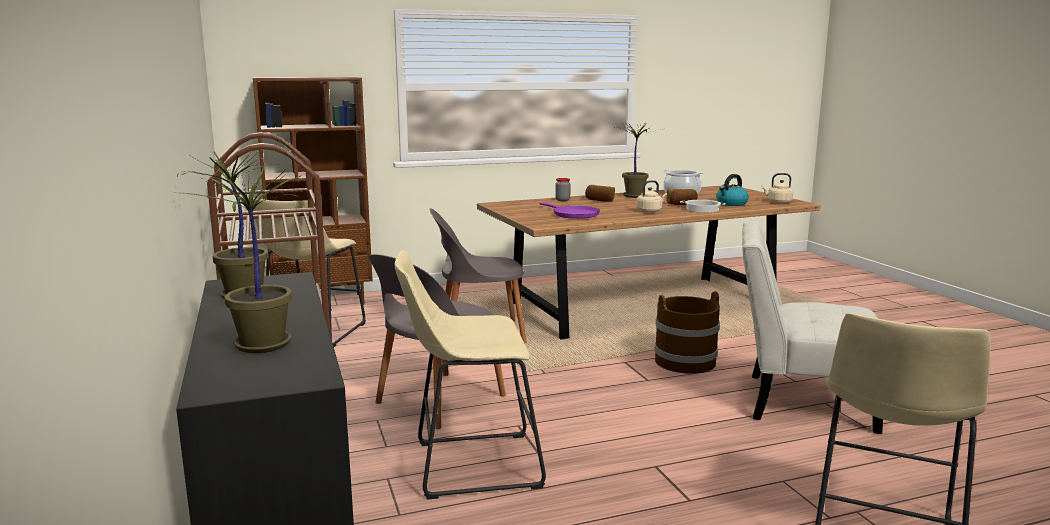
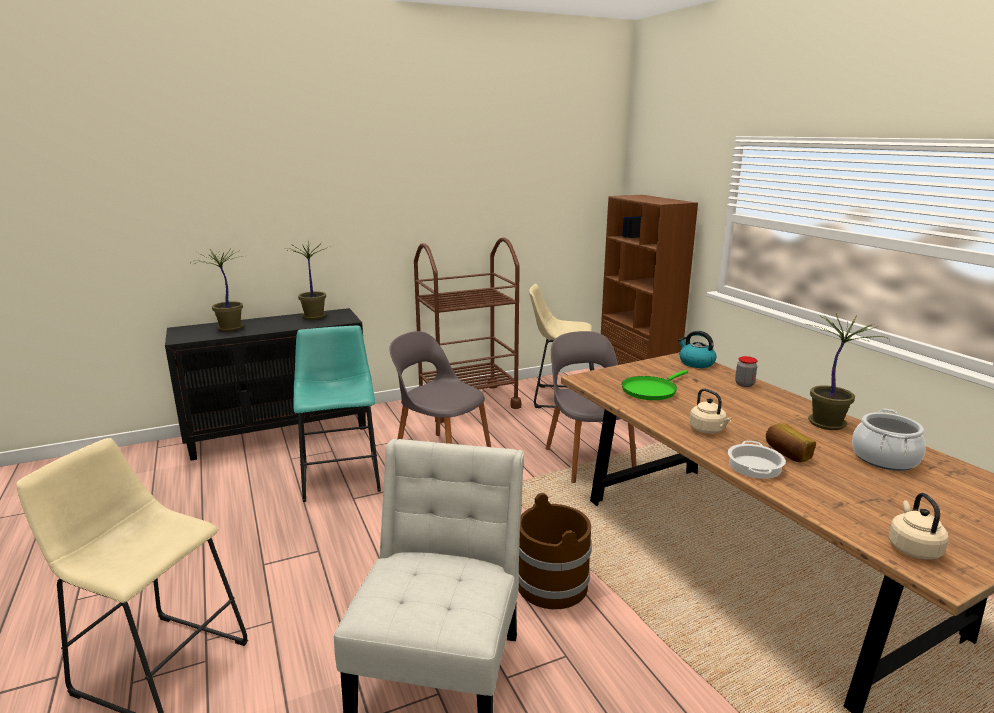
camera: 85 degrees right, 5 degrees up
(469, 465) = (341, 474): beige stool -> turquoise stool
(573, 214) = (651, 390): purple frying pan -> green frying pan
(600, 200) = (762, 403): bread -> none
(731, 204) = (838, 495): kettle -> kettle (696, 363)

